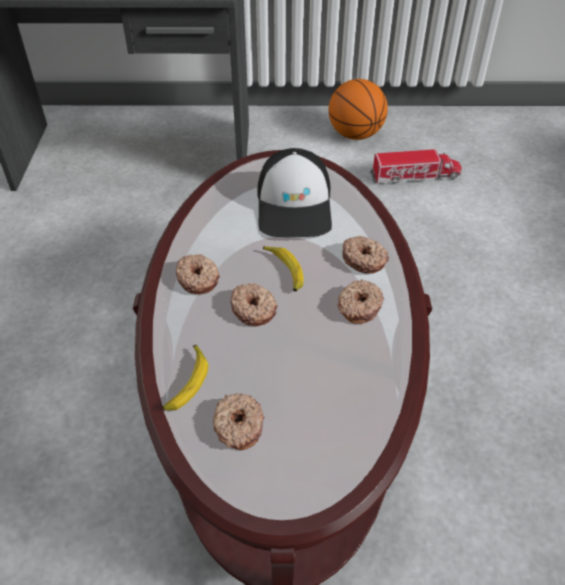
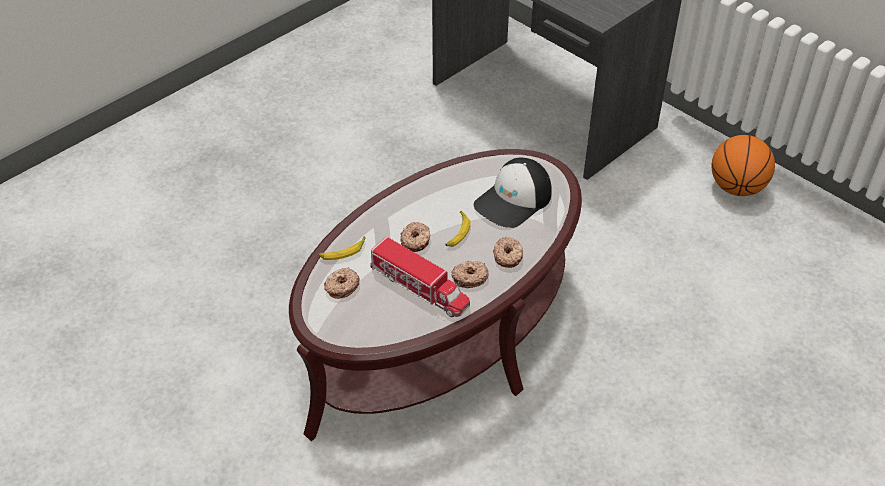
camera: 45 degrees right, 0 degrees up
(198, 279) = (409, 206): donut -> none
(414, 176) = (739, 252): toy truck -> toy truck (420, 287)

